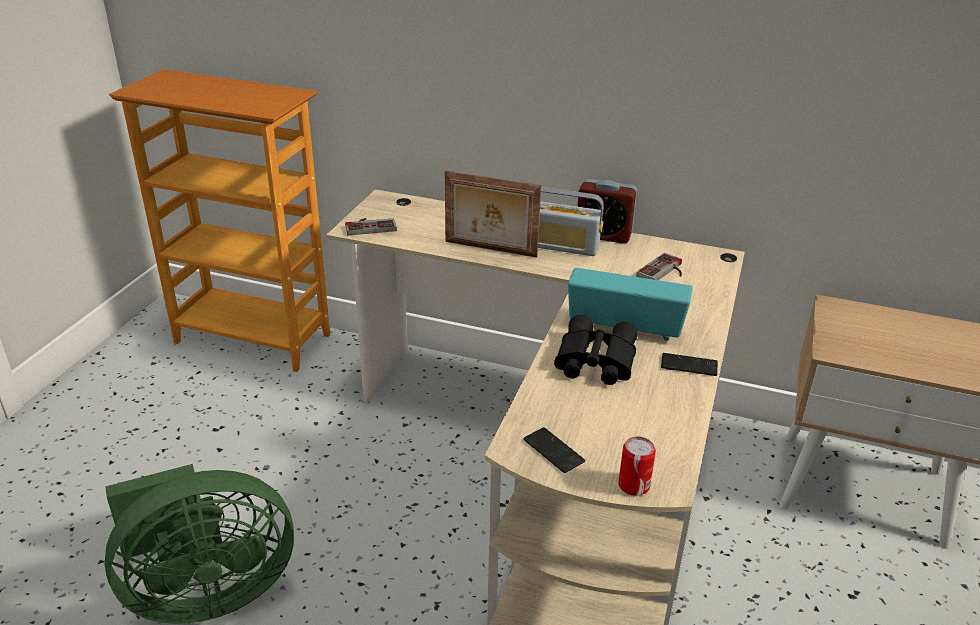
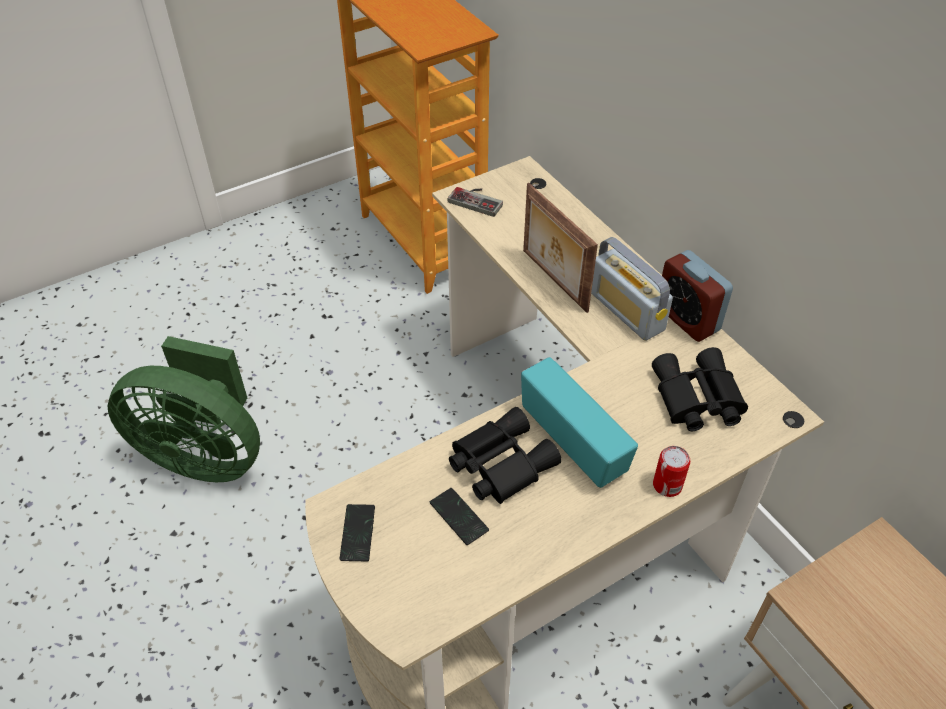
camera: 40 degrees right, 15 degrees up
(633, 485) = (380, 612): can -> can (667, 485)
(664, 272) = (696, 399): game controller -> black binoculars
(689, 366) = (581, 524): phone -> phone (459, 517)

